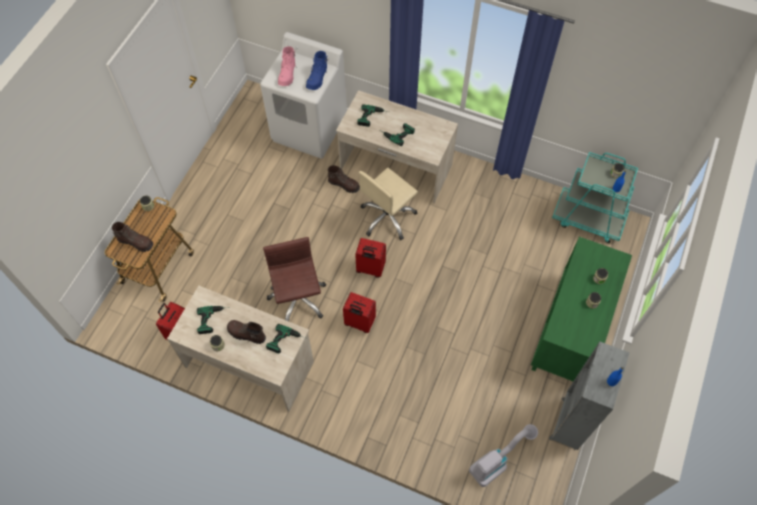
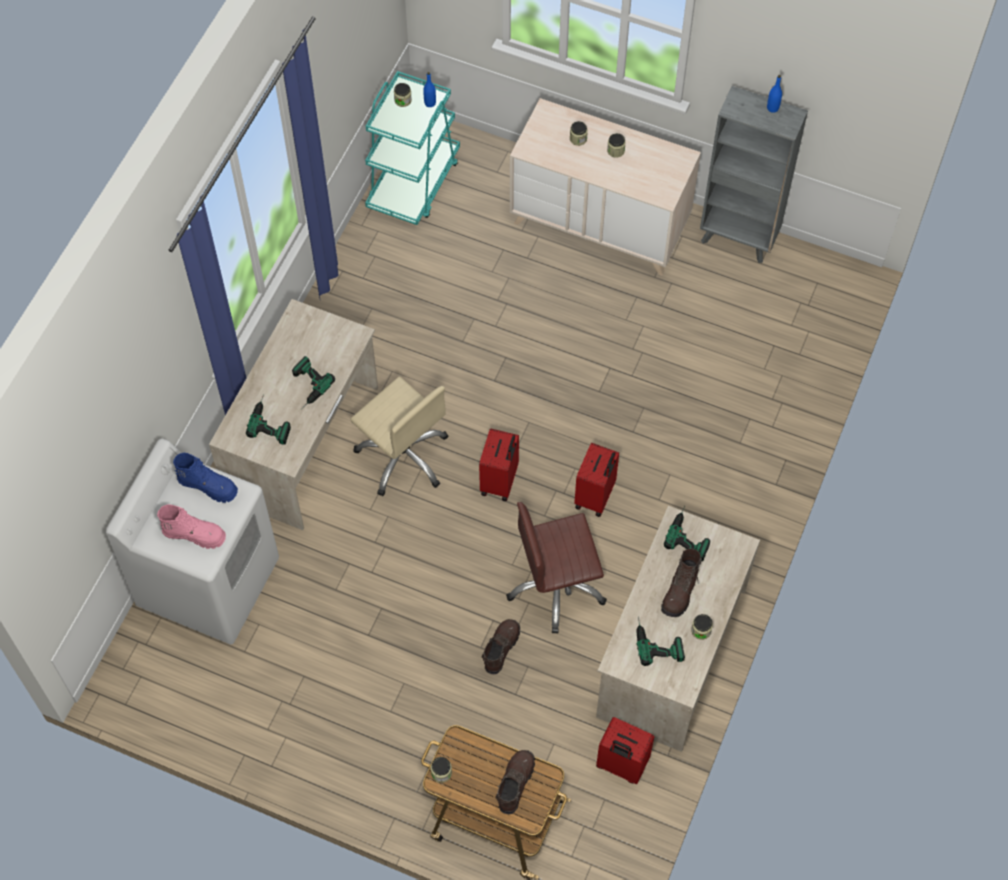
camera: 90 degrees left, 0 degrees up
(344, 184) = (335, 523): brown boot -> brown boot (500, 648)
(497, 460) = (796, 324): vacuum cleaner -> none
(569, 330) = (600, 224): green dresser -> beige dresser

